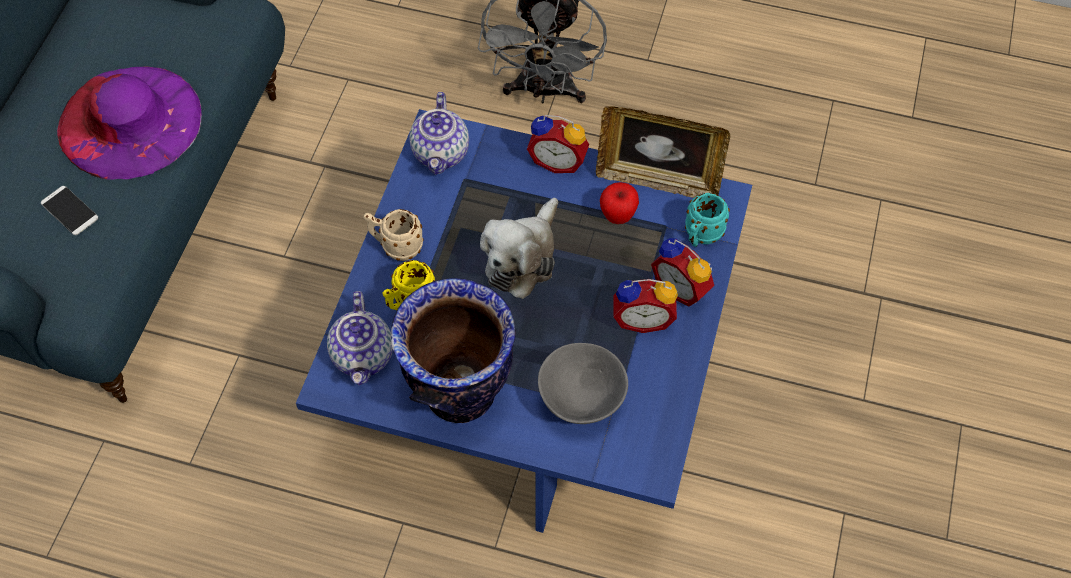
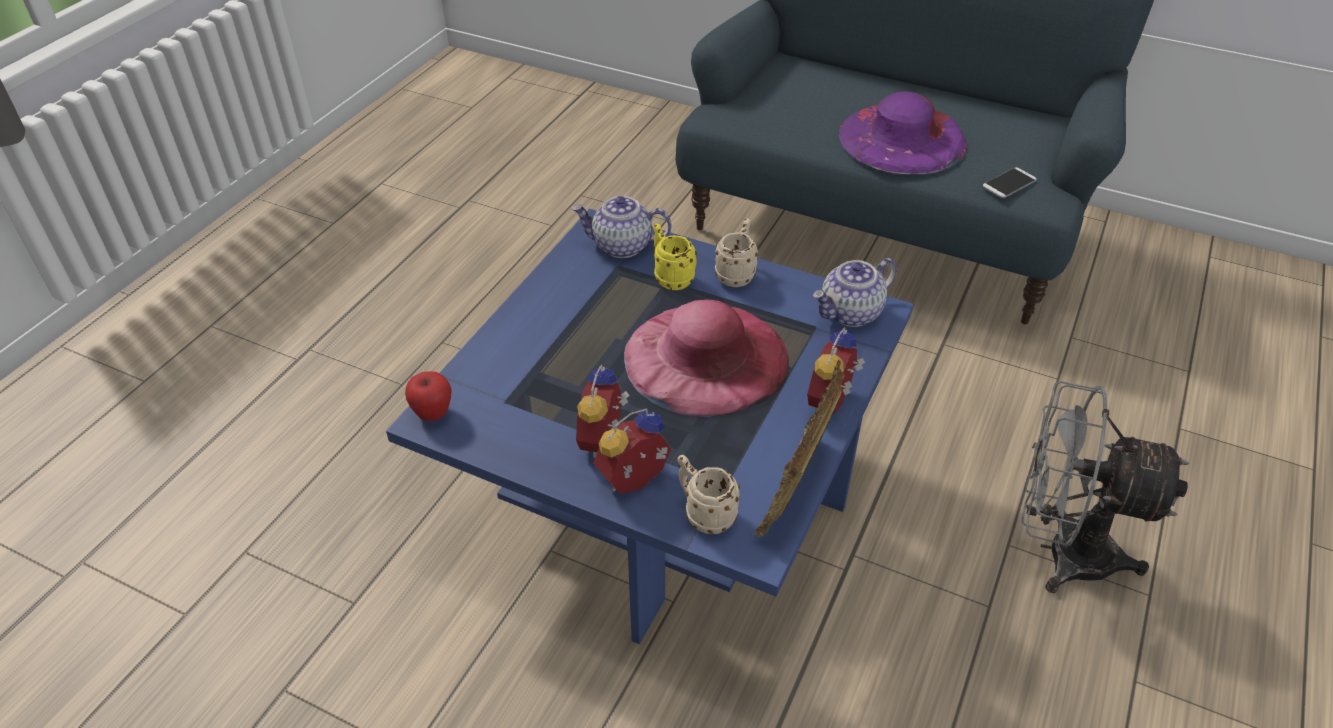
camera: 100 degrees right, 15 degrees down
(70, 211) = (808, 111): phone -> phone (1009, 183)
(441, 153) = (851, 313): teapot -> teapot turned 45 degrees counterclockwise
(459, 392) = (565, 298): vase -> none
(522, 257) = (706, 357): plush toy -> pink hat
(583, 401) = (524, 380): grey bowl -> none
(618, 216) = (747, 442): apple -> apple (433, 413)
(700, 236) = (704, 514): turquoise mug -> beige mug

